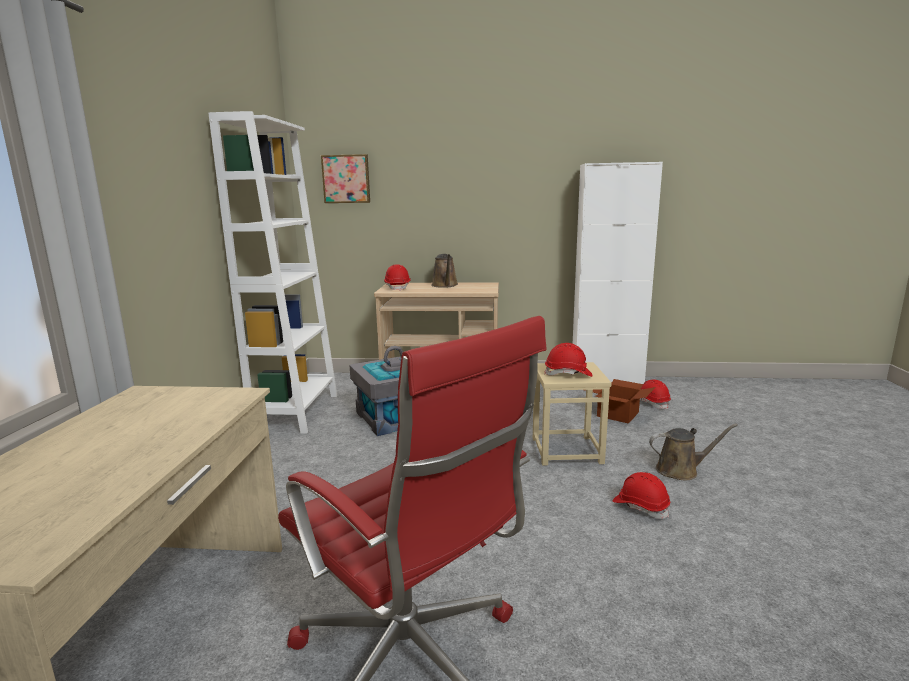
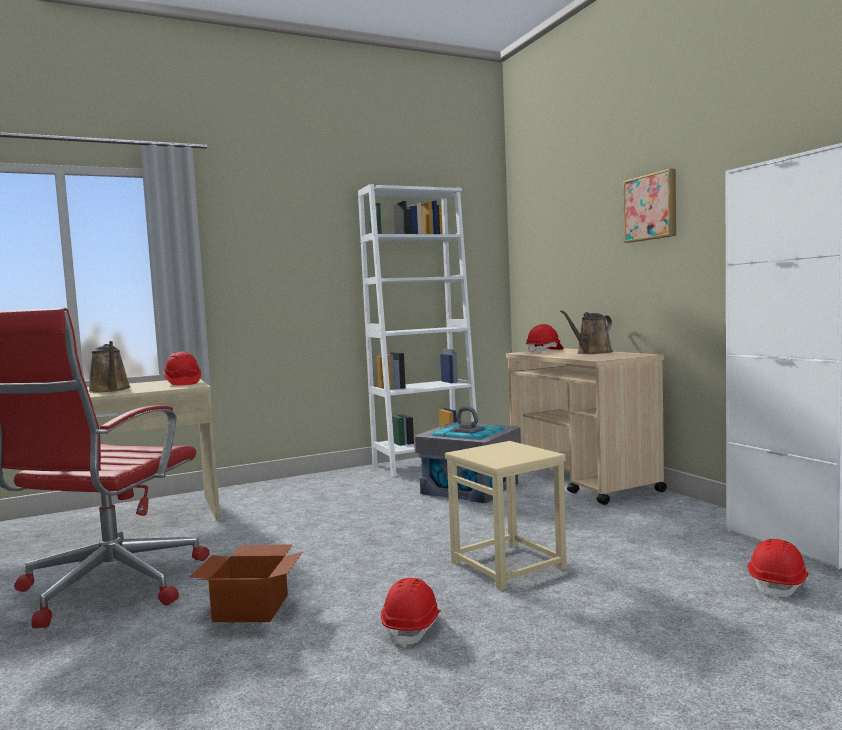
camera: 60 degrees right, 10 degrees down
(346, 179) = (540, 233): picture -> picture (651, 207)
(568, 374) = (492, 453): red hard hat -> red hard hat (182, 383)
(617, 413) = (679, 570): cardboard box -> cardboard box (253, 607)
(681, 470) = (552, 638): brown watering can -> brown watering can (110, 390)

